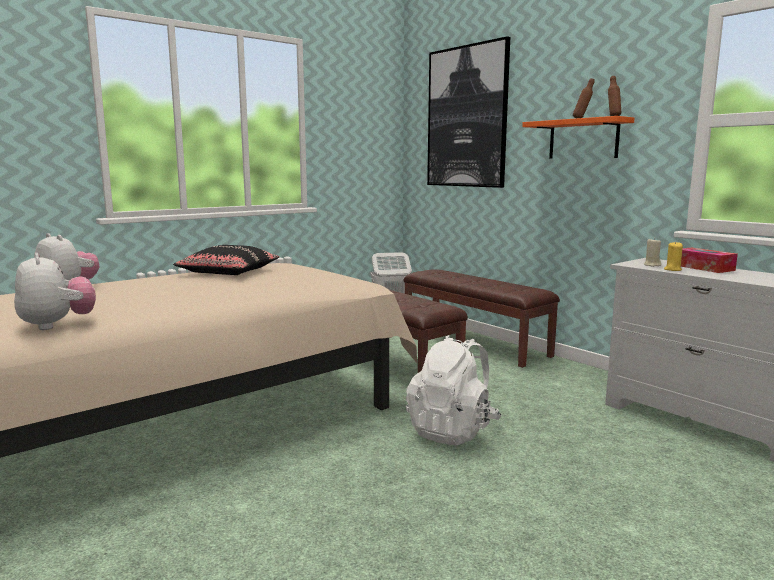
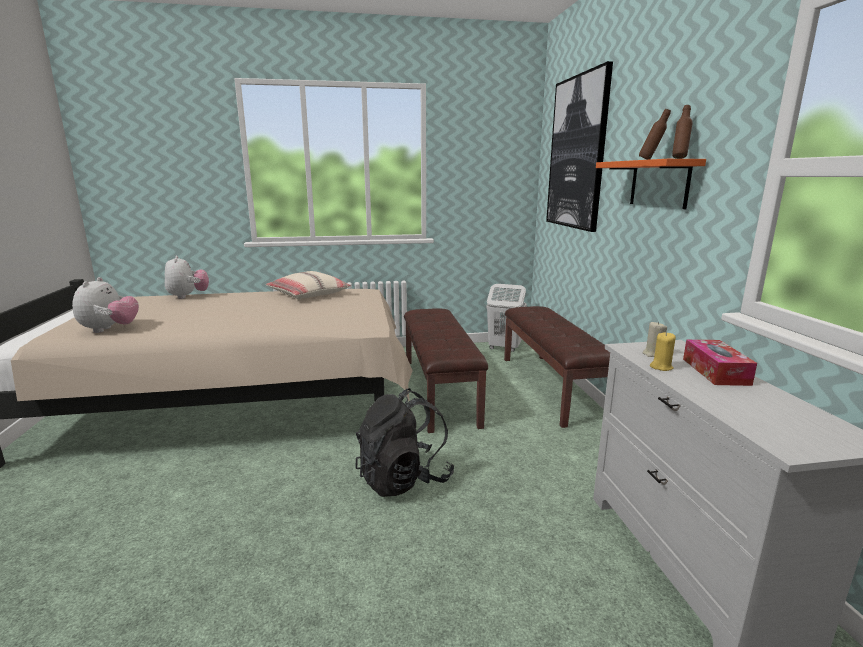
camera: 30 degrees right, 5 degrees up
(229, 272) = (308, 294): black pillow -> beige pillow
(453, 431) = (404, 479): white backpack -> black backpack

